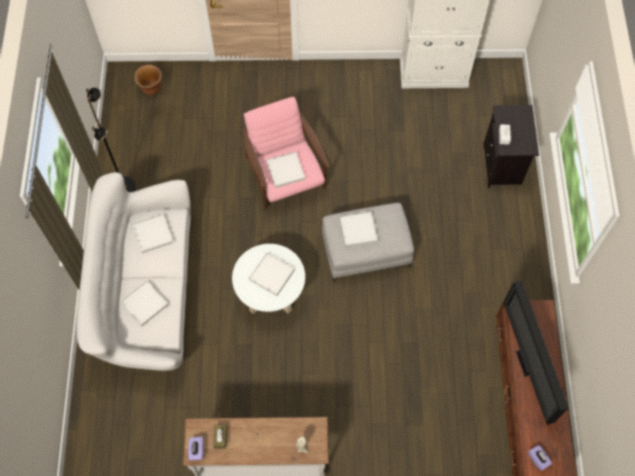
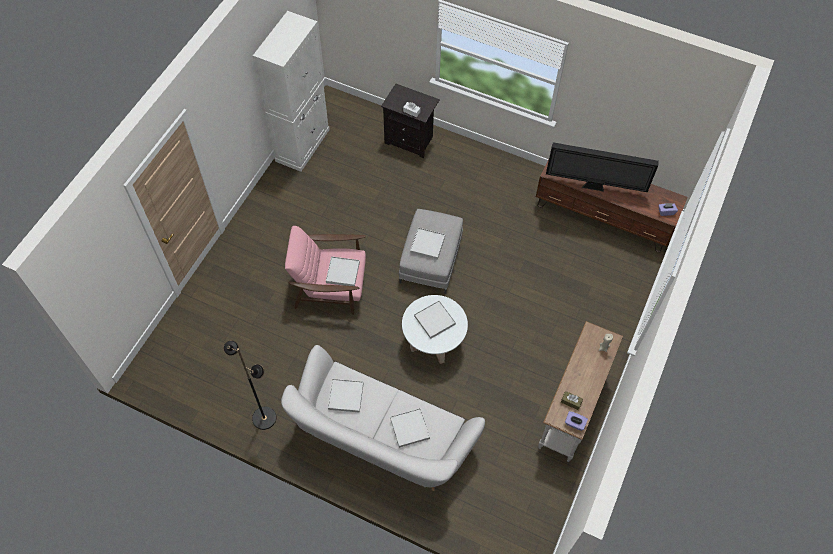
camera: 65 degrees left, 5 degrees down
(151, 88) = (174, 355): brown planter -> none

